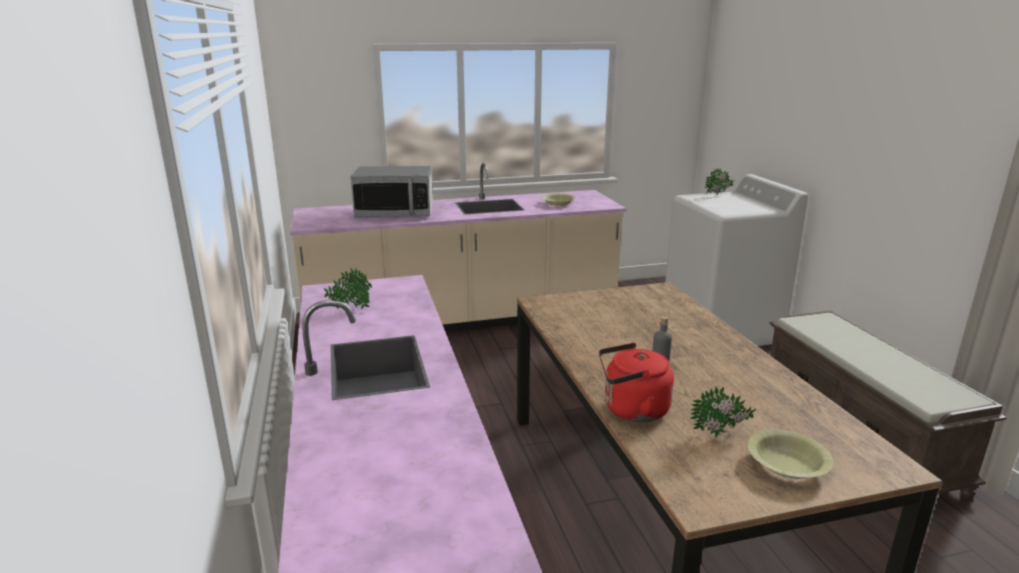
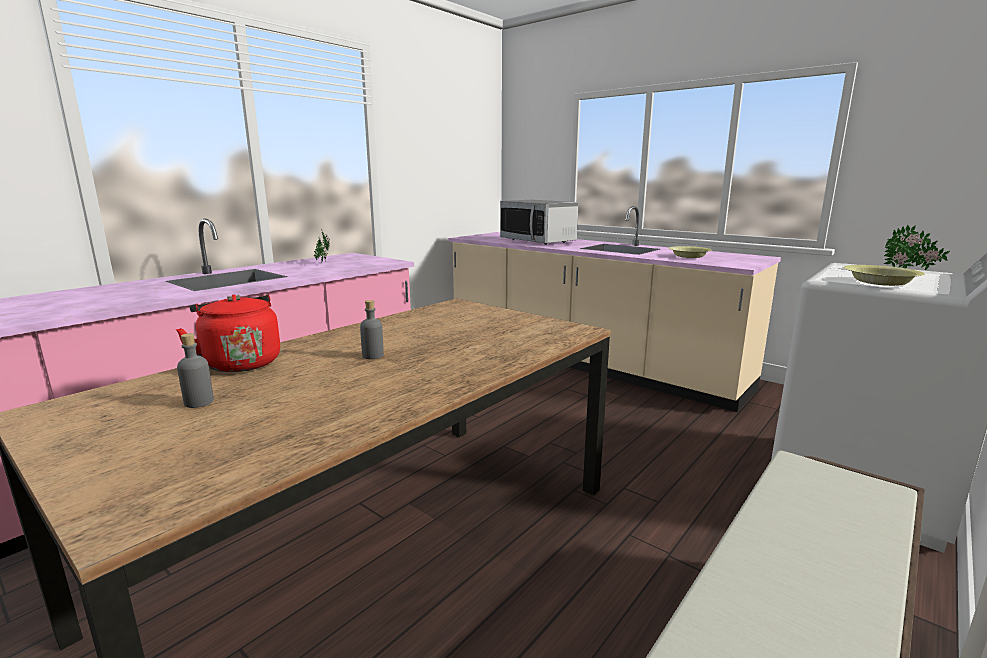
camera: 55 degrees right, 5 degrees down
(721, 435) = (199, 402): potted plant -> grey bottle
(786, 465) = (128, 442): yellow bowl -> yellow bowl (879, 282)

